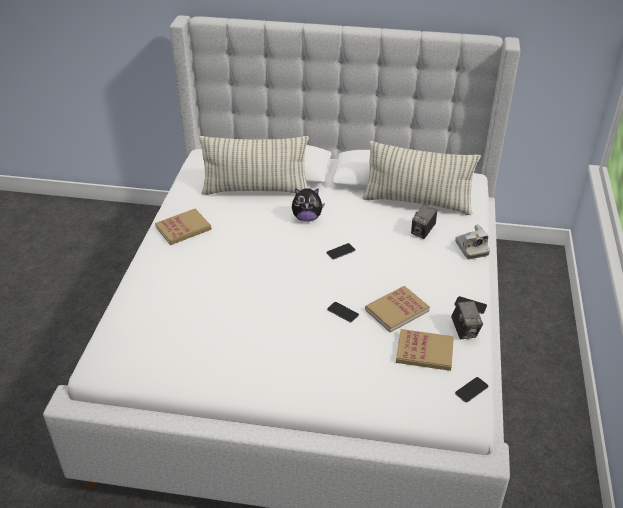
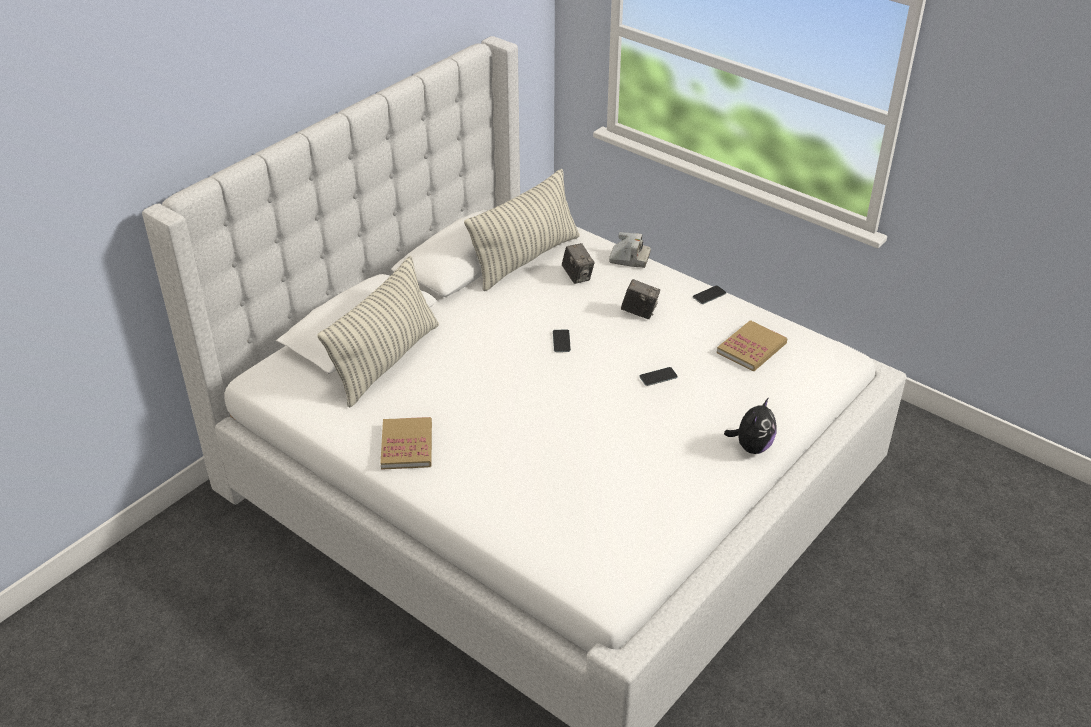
camera: 60 degrees left, 0 degrees up
(307, 218) = (480, 342): plush toy -> plush toy (751, 447)
(397, 310) = (682, 341): book -> none
(464, 331) = (740, 313): camera -> camera (639, 312)
(471, 390) = (816, 342): phone -> none

